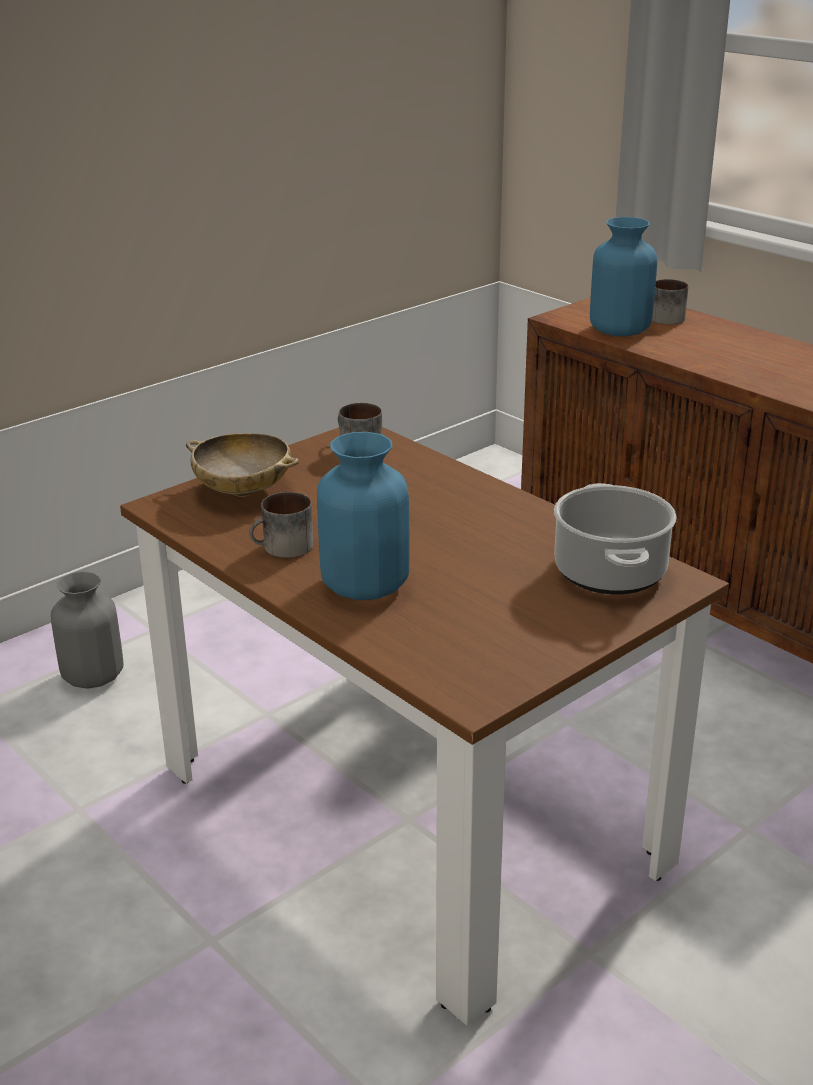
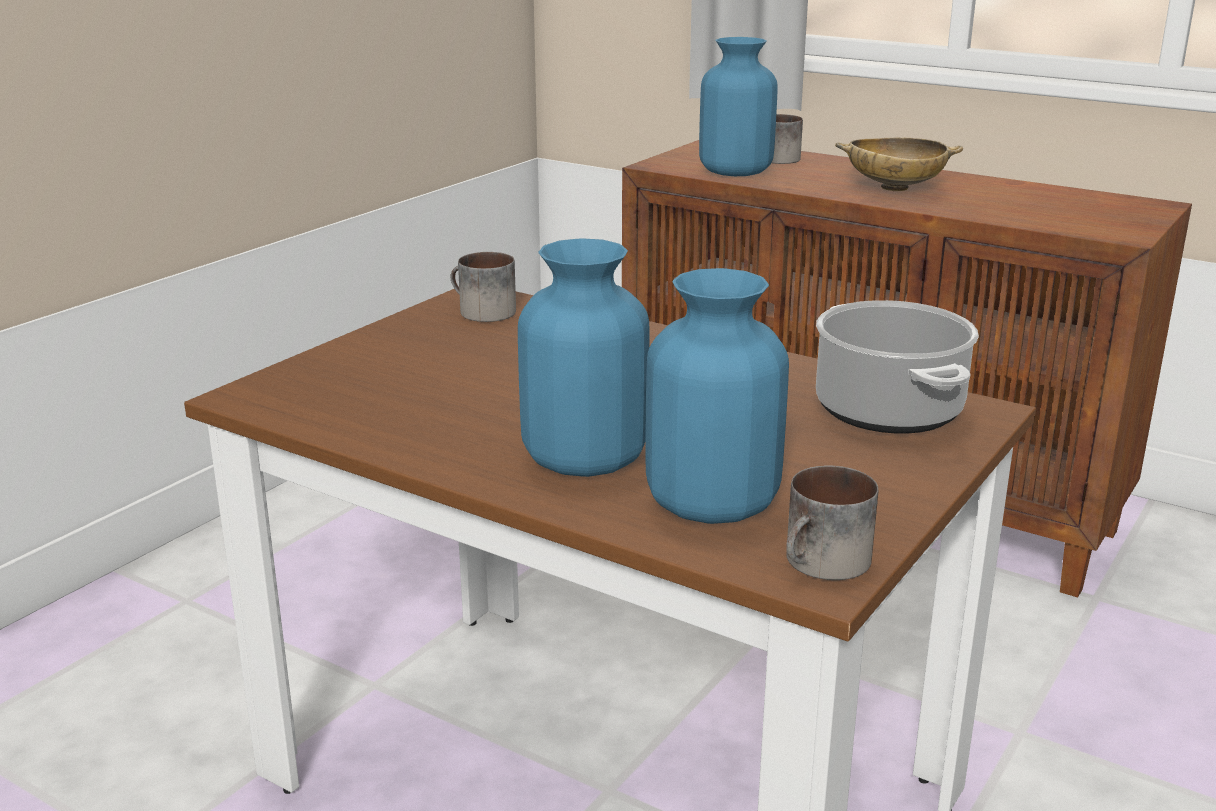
camera: 15 degrees left, 5 degrees down
(93, 676) = (116, 670): grey vase -> none
(243, 490) = (354, 368): beige bowl -> beige bowl (894, 188)
(283, 548) = (446, 429): mug -> mug (824, 564)
(433, 631) = (712, 503): none -> blue vase

